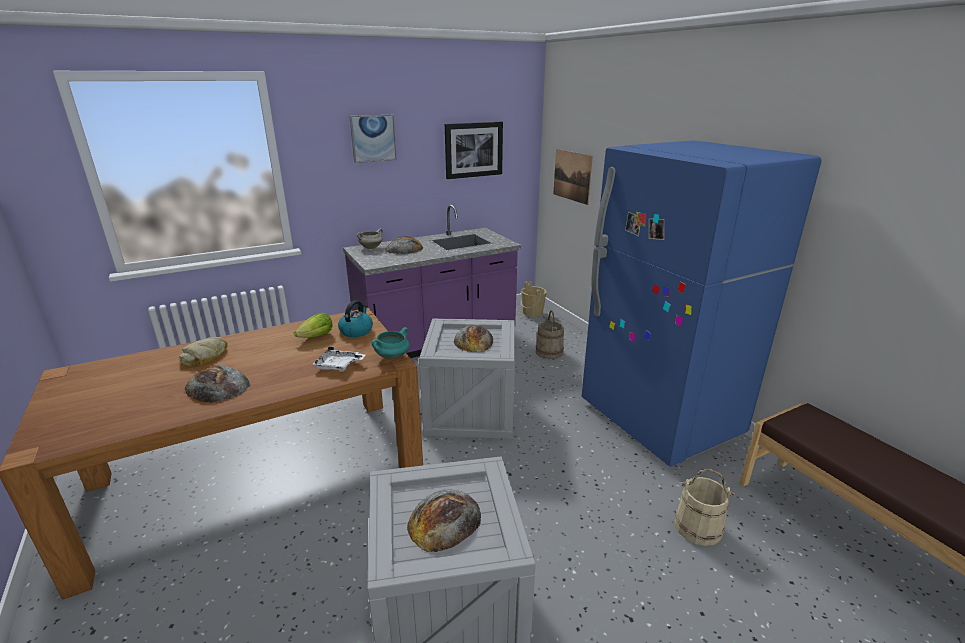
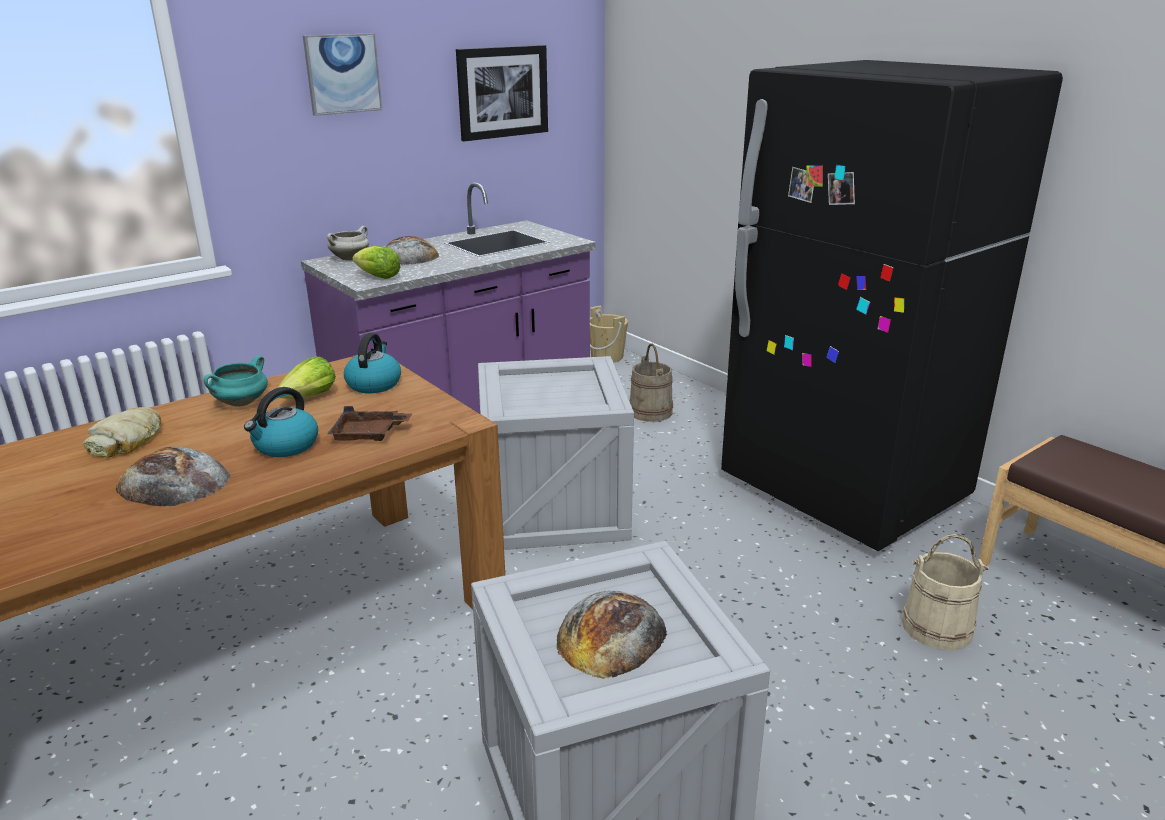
camera: 10 degrees left, 0 degrees up
(289, 368) = (285, 446): none -> kettle
(339, 365) = (369, 434): white tray -> brown tray
(381, 261) = (378, 277): none -> lettuce
(392, 357) = (452, 416): turquoise cooking pot -> turquoise cooking pot (241, 403)
(473, 340) = (556, 390): bread -> none
(572, 176) = (663, 130): picture -> none
(659, 420) = (843, 491): blue fridge -> black fridge

